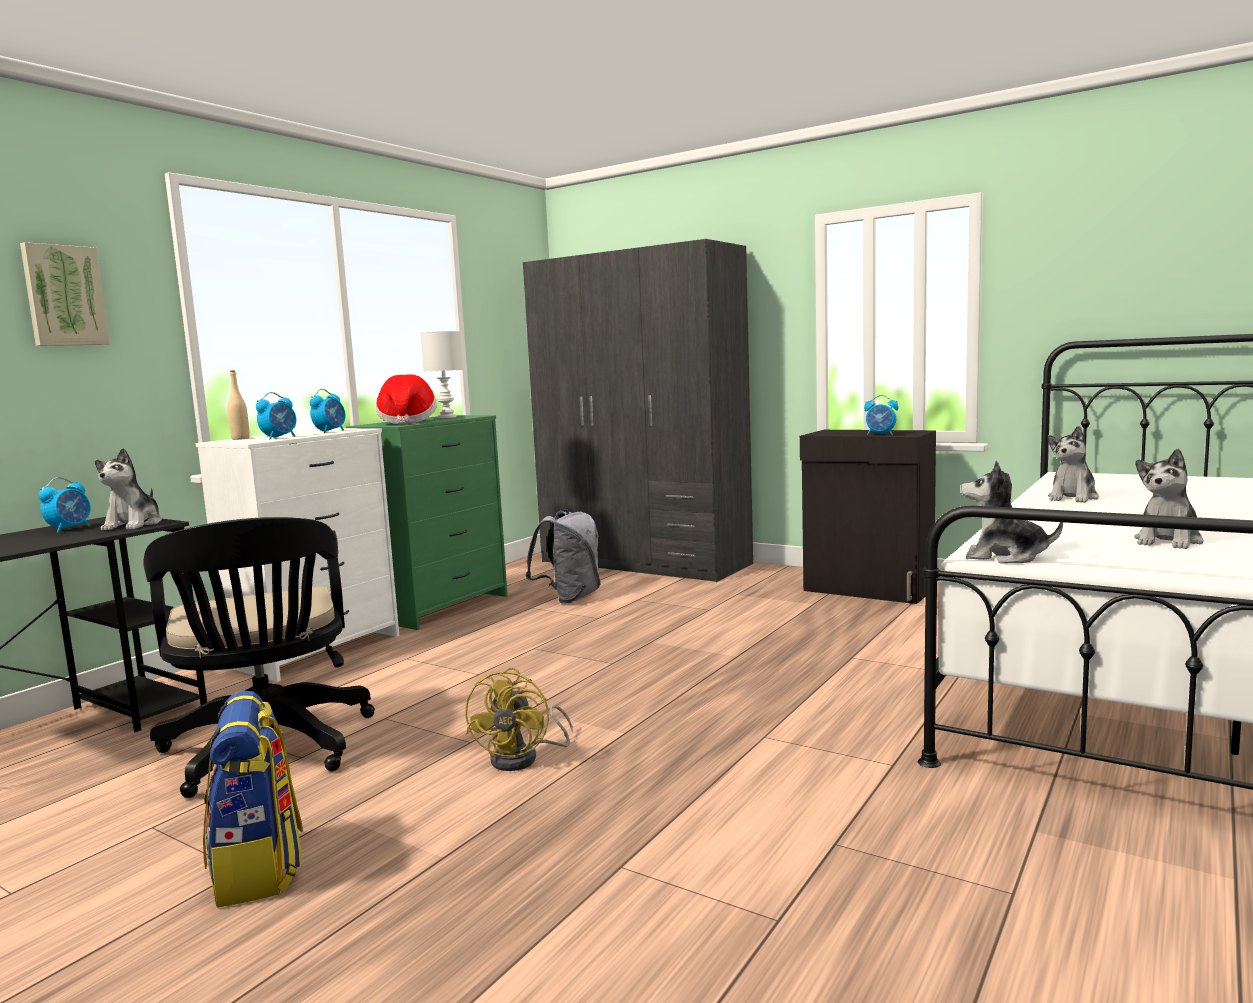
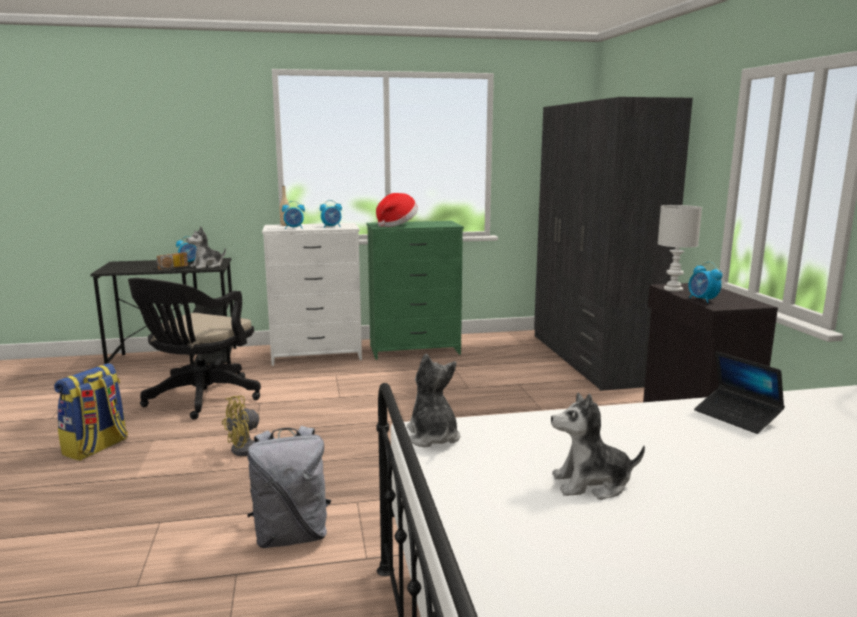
camera: 45 degrees right, 5 degrees up
(64, 296) = (210, 142): picture -> none
(73, 537) = (173, 268): none -> radio
(447, 417) = (436, 223): white table lamp -> white table lamp (673, 289)
(570, 598) = (486, 368): grey backpack -> grey backpack (291, 536)
(1073, 498) = (737, 416): plush toy -> laptop

